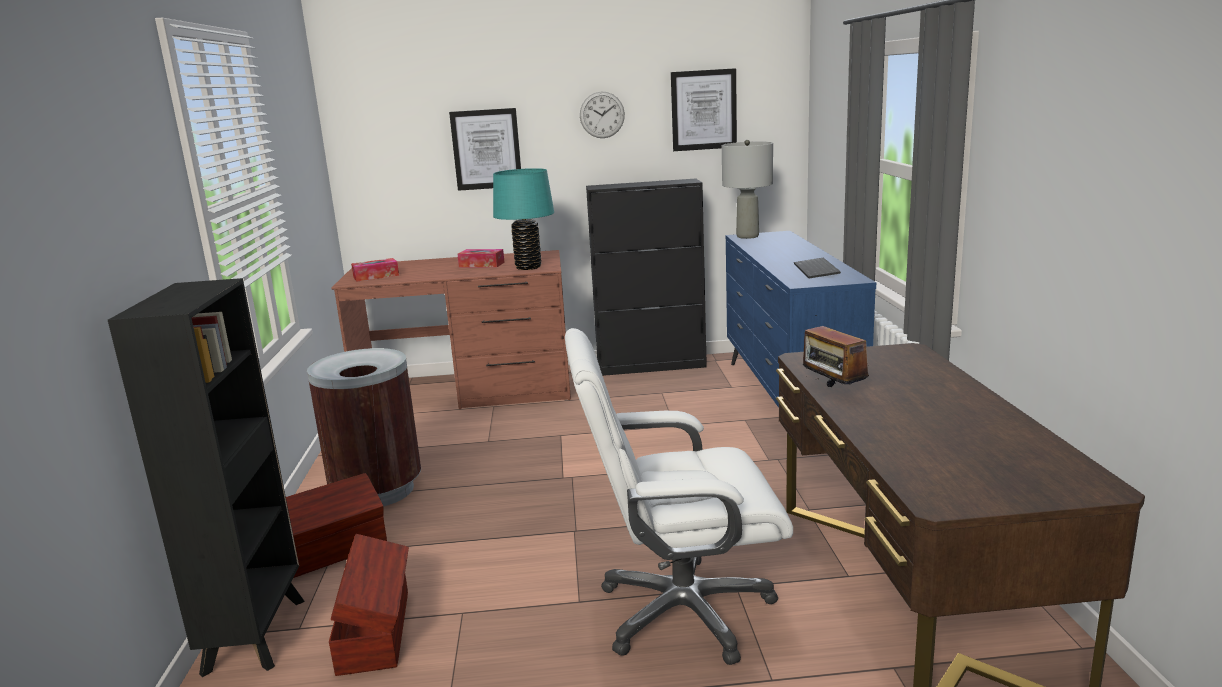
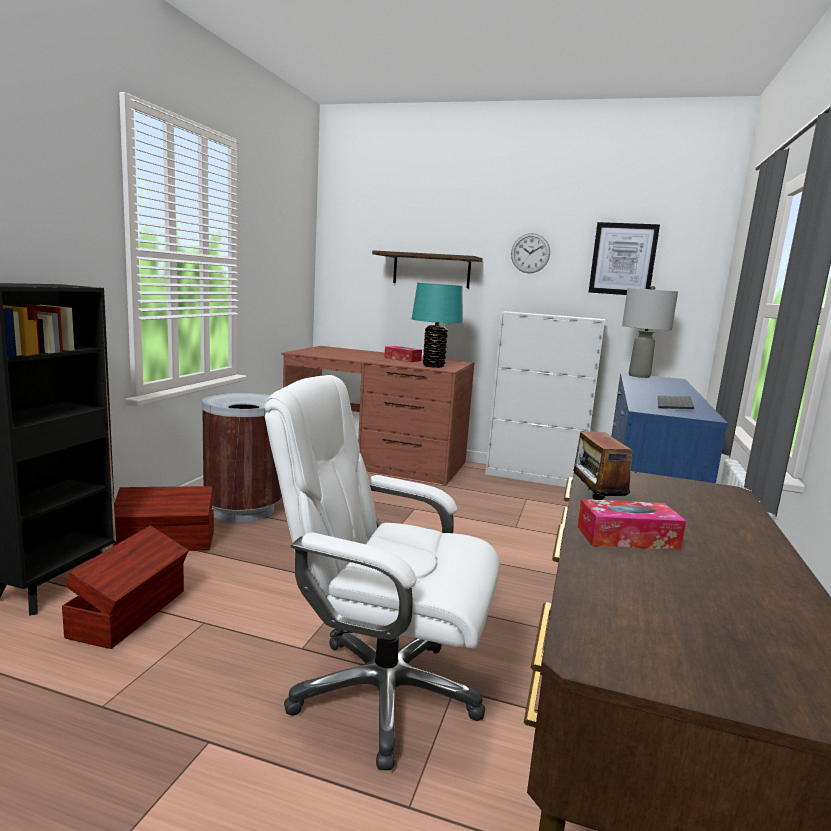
camera: 20 degrees right, 5 degrees down
(376, 276) = (320, 352): tissue box -> tissue box (627, 537)
(486, 149) = (431, 270): picture -> shelf
(652, 366) = (534, 477): black cabinet -> white cabinet

